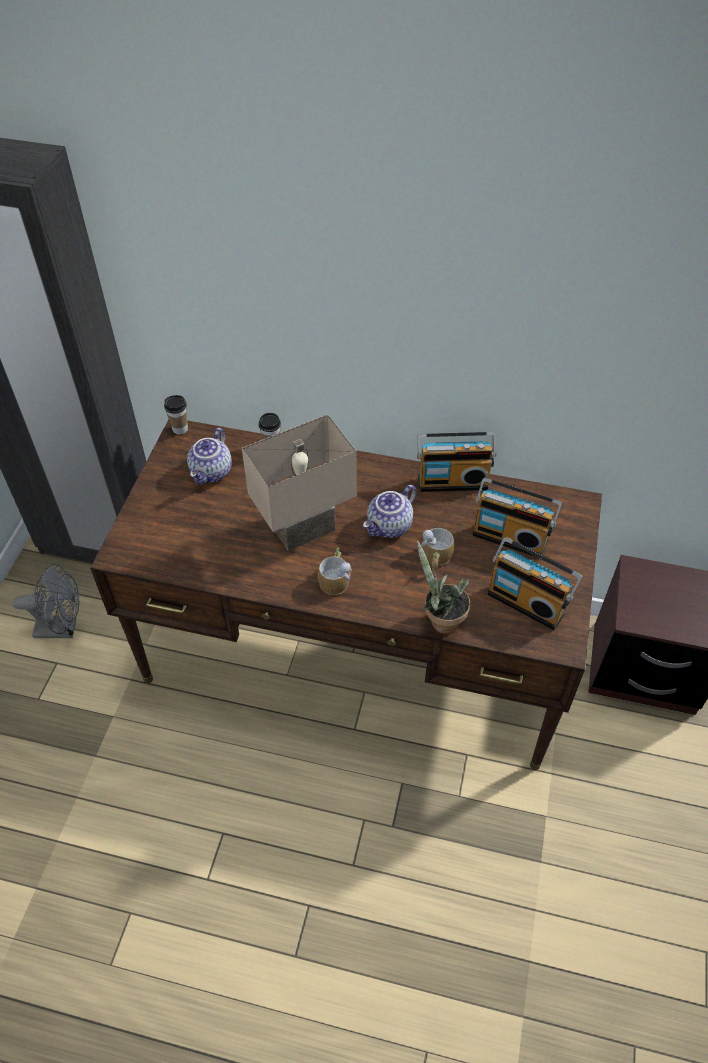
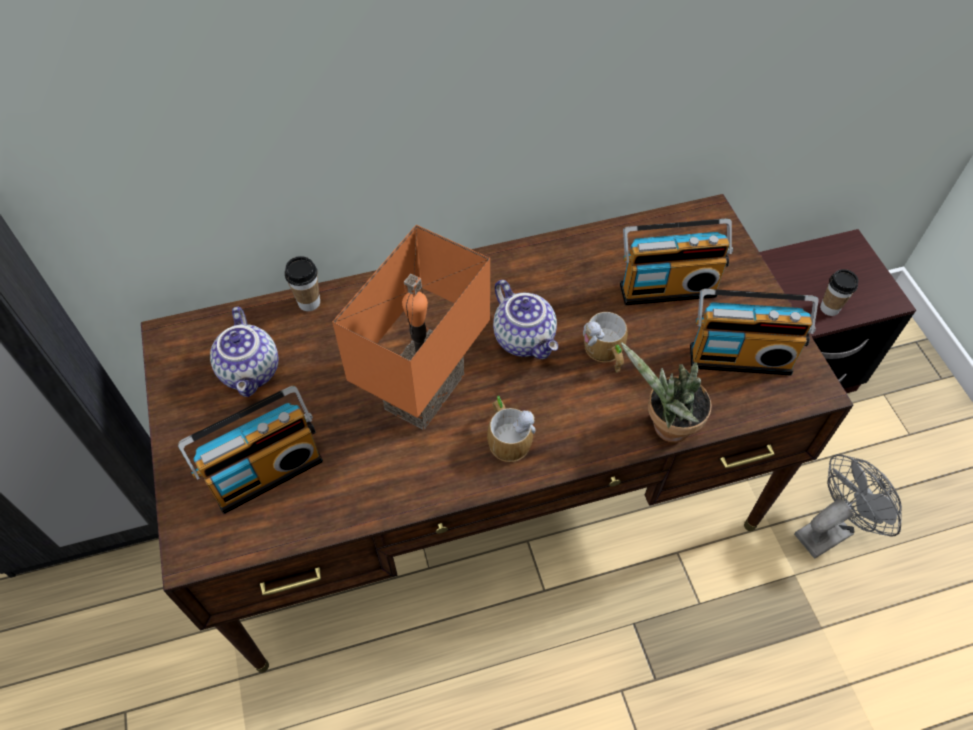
camera: 30 degrees left, 5 degrees up
(62, 628) = (105, 661): grey fan -> grey fan (829, 529)
(180, 429) = (167, 332): cup -> cup (829, 308)
(303, 527) = (422, 389): beige table lamp -> orange table lamp
(390, 527) = (525, 339): teapot -> teapot turned 45 degrees counterclockwise
(452, 481) = (557, 249): radio -> radio (265, 471)

